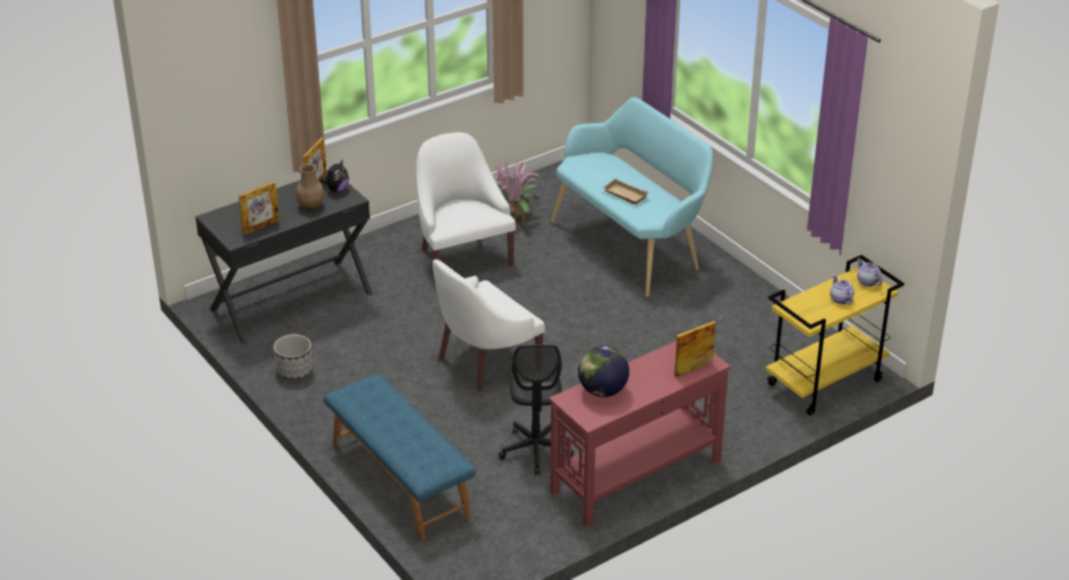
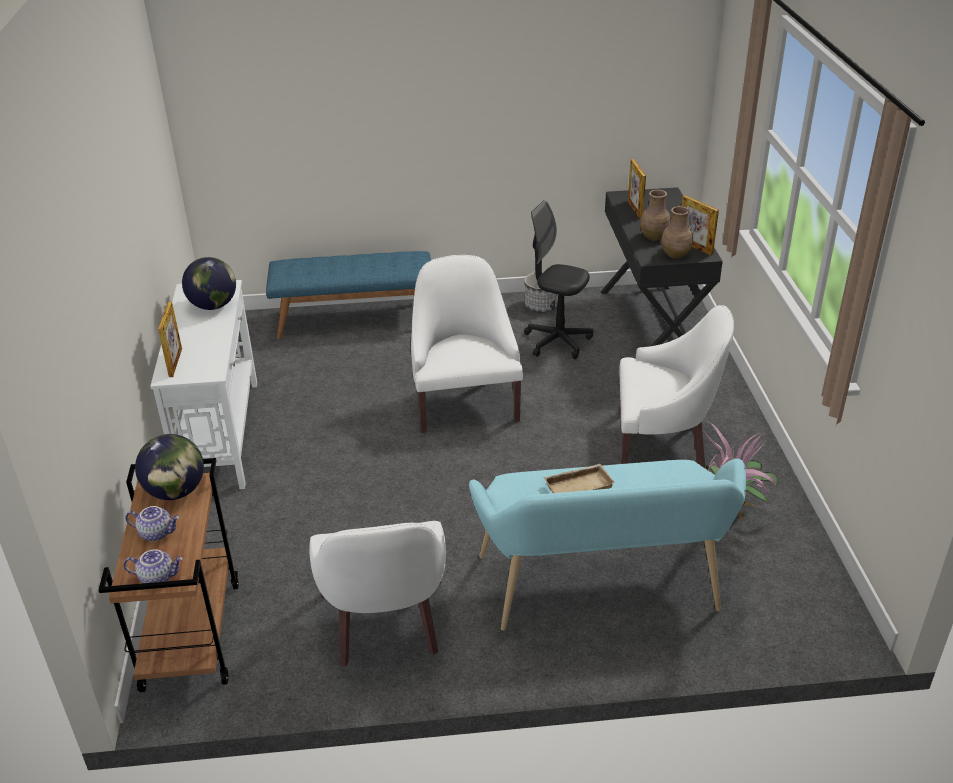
camera: 120 degrees right, 0 degrees up
(337, 189) = (676, 254): plush toy -> brown vase
(536, 451) = (314, 392): black office chair -> black office chair (557, 341)
(635, 476) = (221, 433): red console table -> white console table
(737, 313) = (385, 623): none -> white armchair
(803, 310) = (175, 492): none -> globe
(824, 383) = (191, 635): yellow cart -> brown cart

